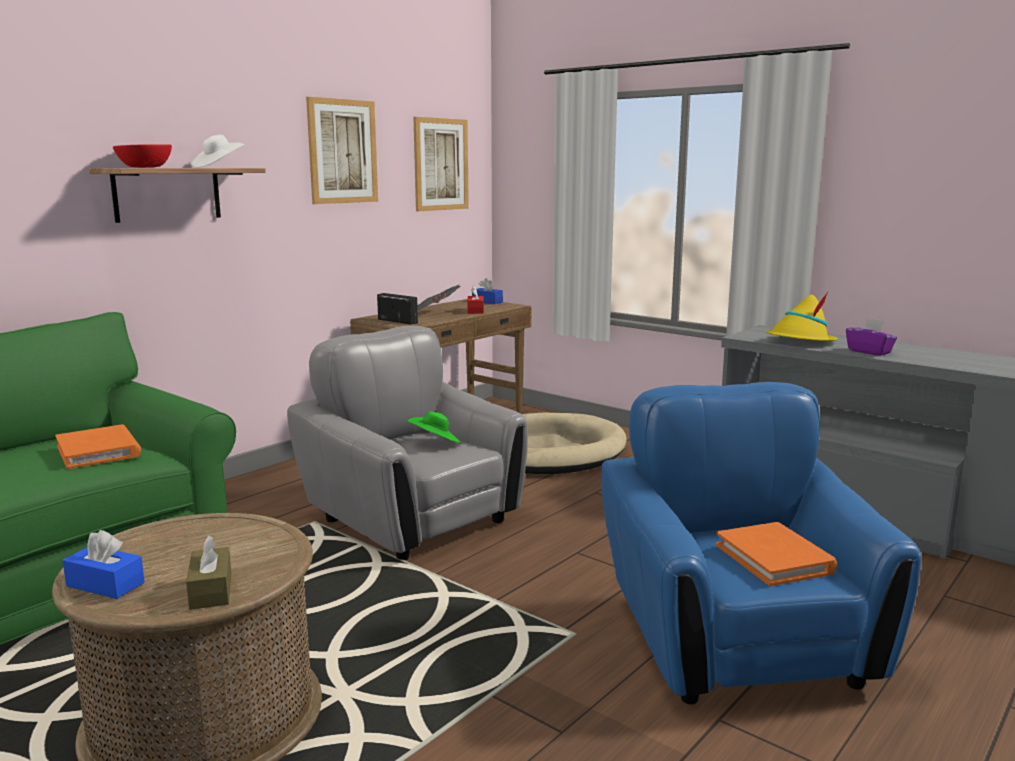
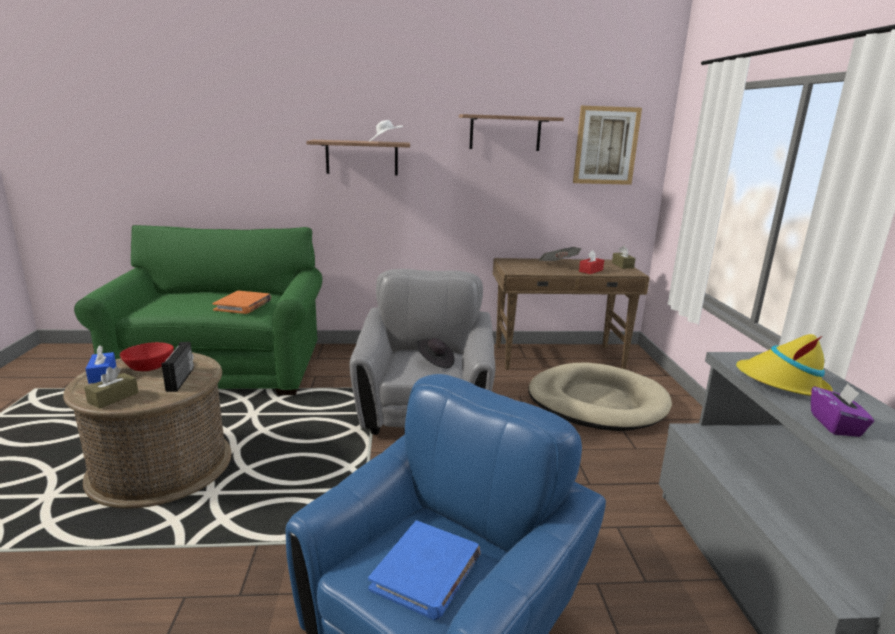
camera: 45 degrees right, 5 degrees up
(144, 167) = (337, 140): red bowl -> red bowl (149, 367)
(342, 151) = (505, 133): picture -> shelf
(398, 321) = (515, 266): radio -> radio (181, 379)
(435, 443) = (435, 362): green hat -> black hat
(487, 302) = (622, 265): blue tissue box -> brown tissue box
(774, 558) = (426, 572): orange book -> blue book

